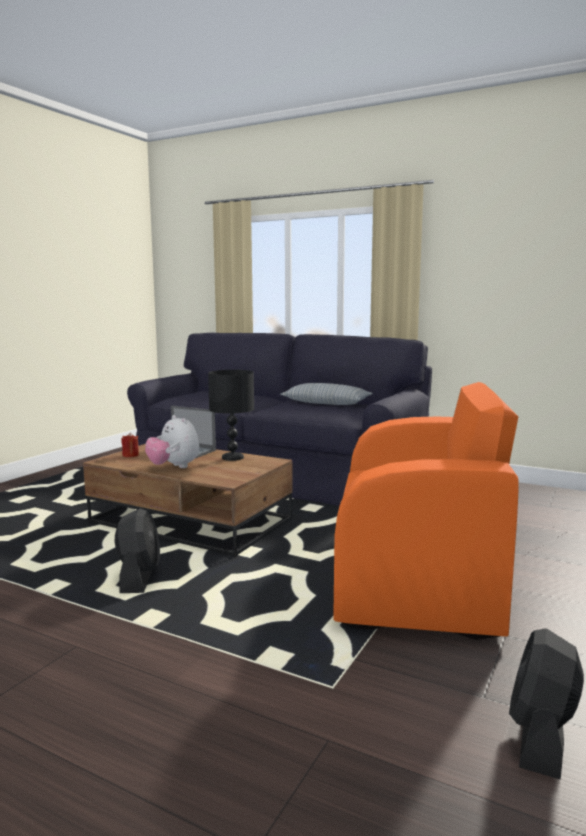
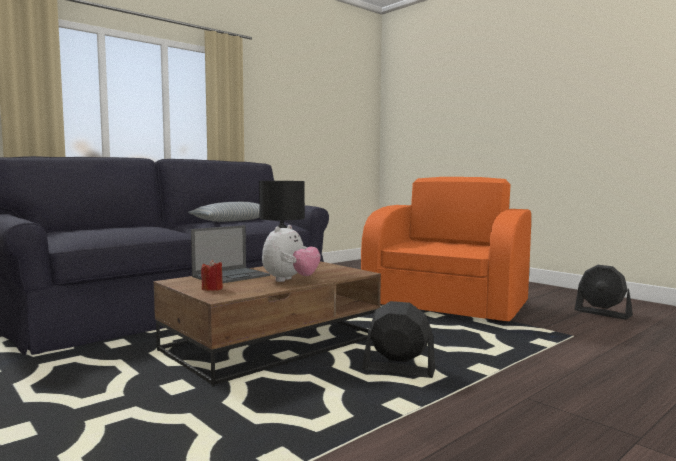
camera: 70 degrees left, 5 degrees down
(174, 467) = (290, 280): plush toy -> plush toy turned 45 degrees counterclockwise

